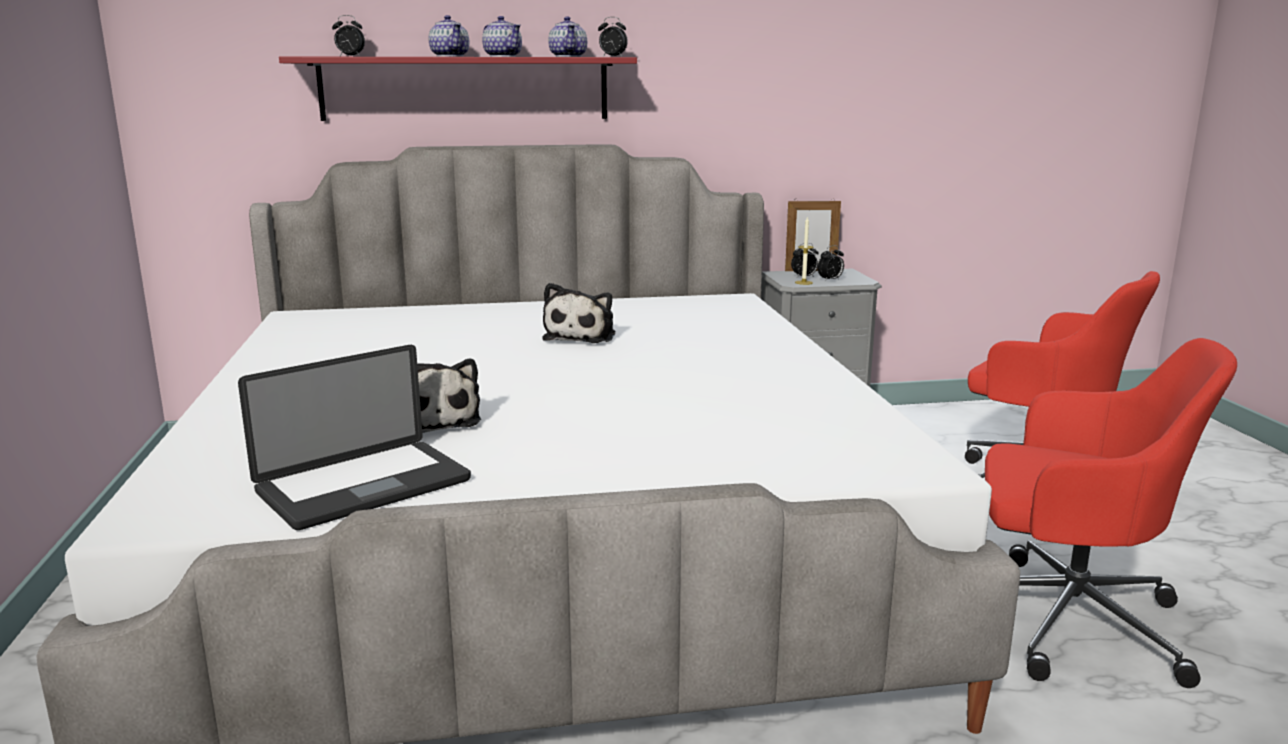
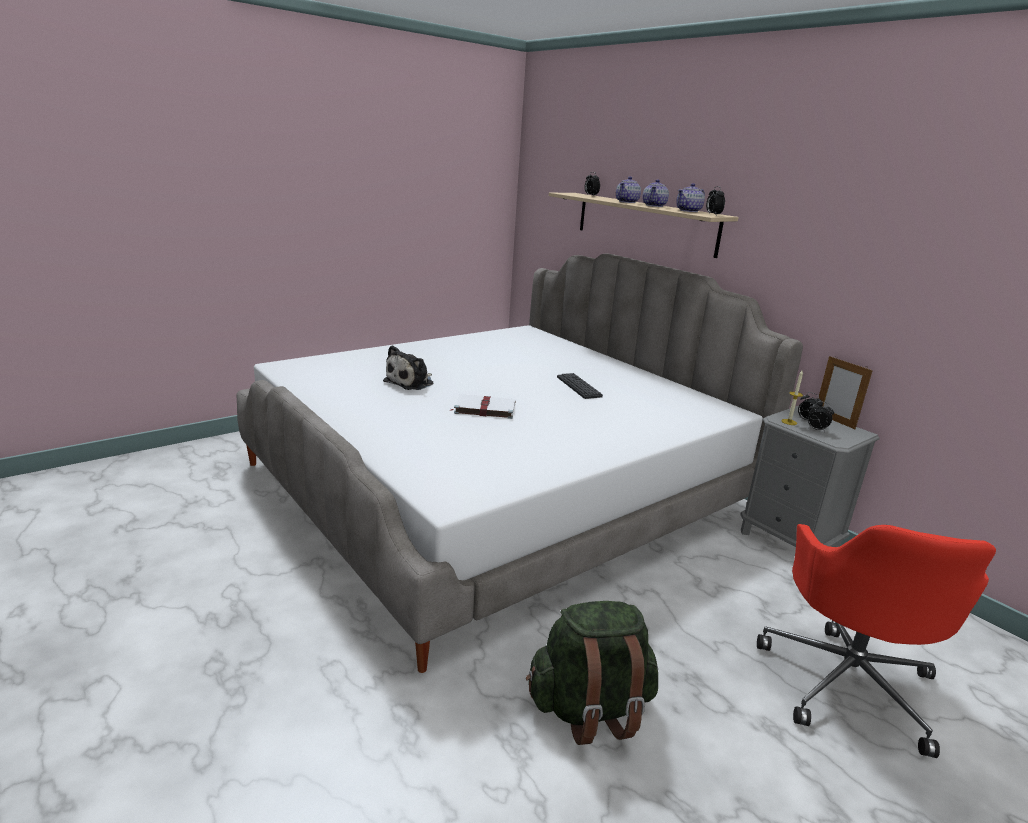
camera: 60 degrees right, 5 degrees up
(364, 487) = (329, 387): laptop -> none
(465, 88) = (644, 223): red shelf -> beige shelf
(582, 336) = (578, 386): plush toy -> keyboard
(607, 395) = (484, 408): none -> white book
(1066, 620) = (590, 708): red office chair -> green backpack

